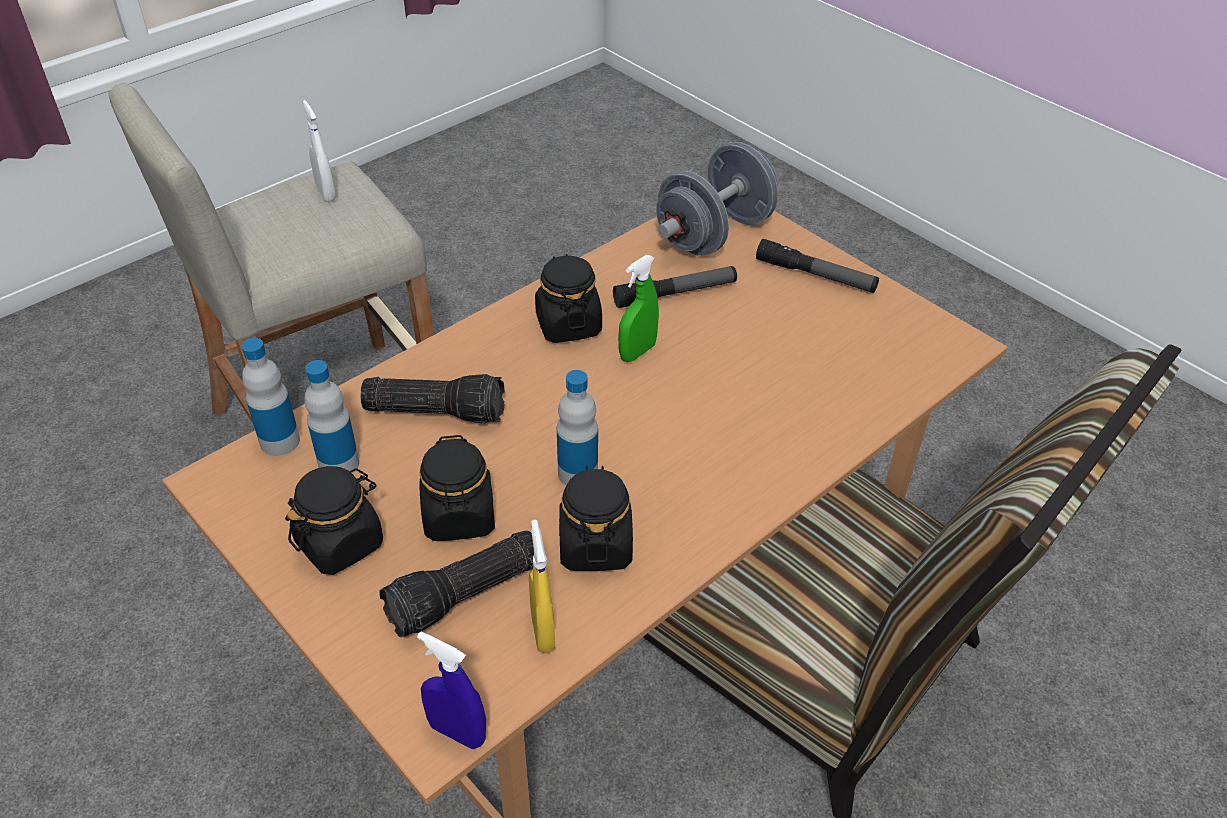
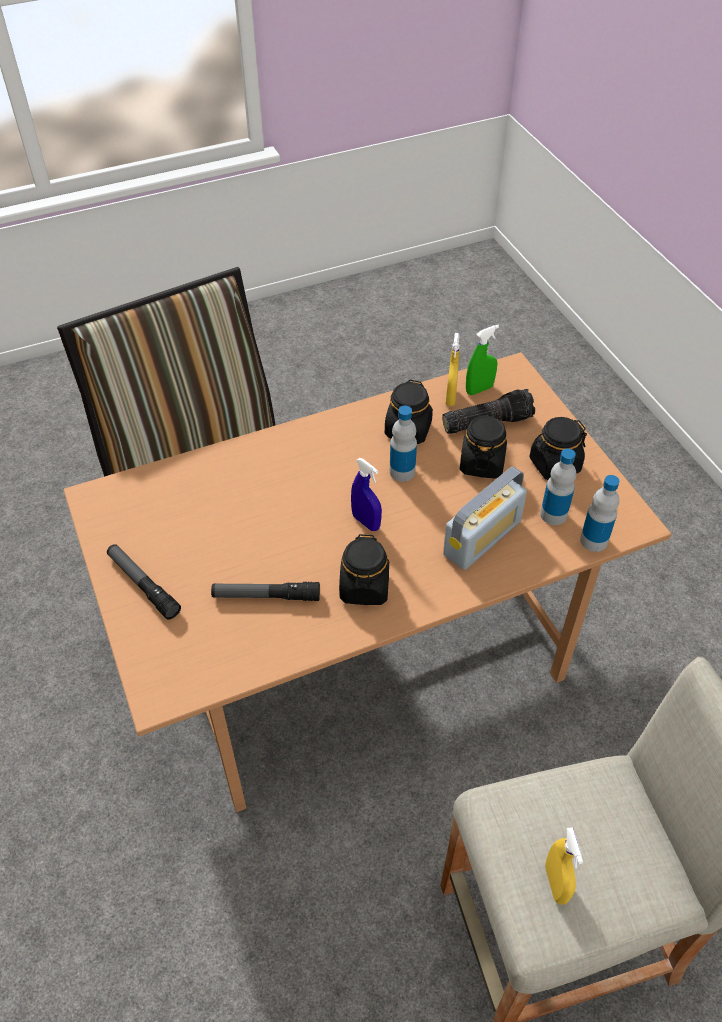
camera: 160 degrees left, 5 degrees up
(326, 193) = (556, 883): white spray bottle -> yellow spray bottle
(437, 410) = (482, 538): flashlight -> radio
(457, 732) = (503, 369): blue spray bottle -> blue spray bottle (366, 522)
(637, 352) = (323, 549): green spray bottle -> green spray bottle (479, 389)
(714, 234) = (193, 656): grey dumbbell -> none

